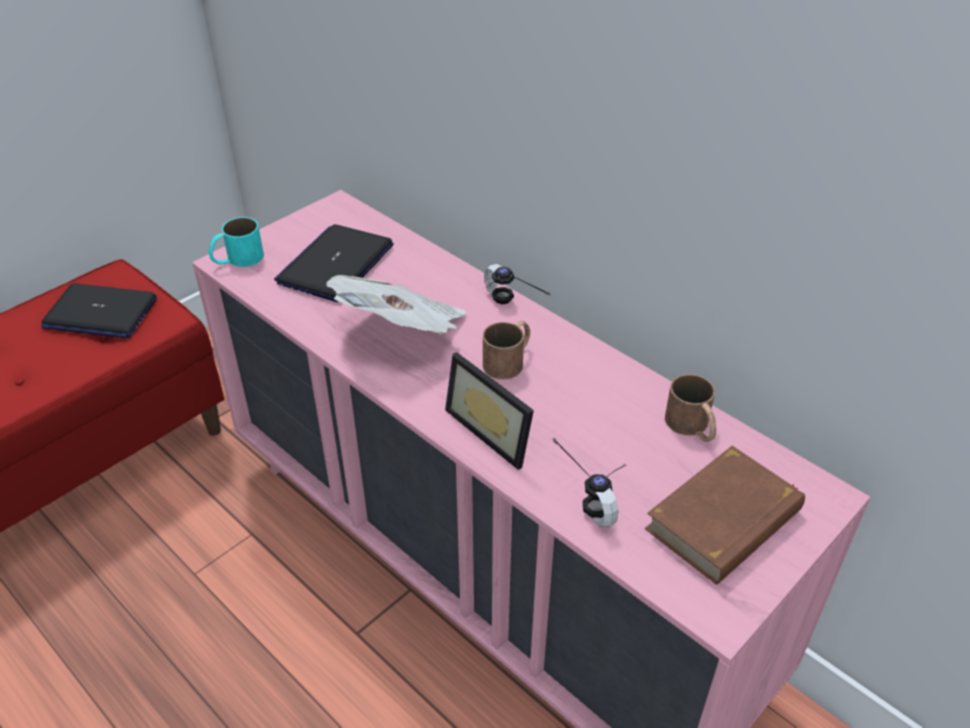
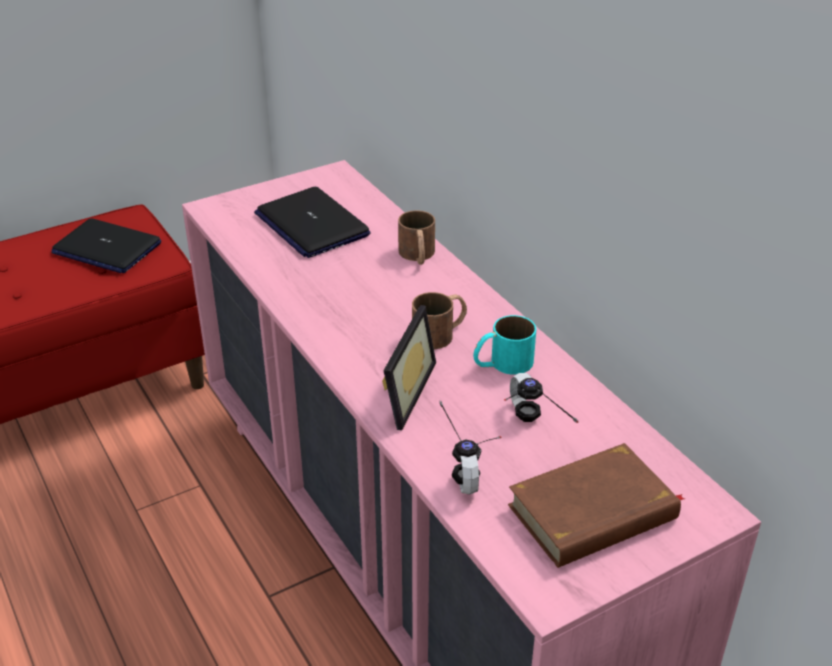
camera: 15 degrees right, 5 degrees down
(237, 259) = (223, 207): turquoise mug -> turquoise mug (502, 363)
(336, 264) = (311, 224): laptop -> laptop turned 75 degrees counterclockwise
(403, 331) = (349, 292): newspaper -> none
(495, 429) = (400, 391): picture frame -> picture frame turned 135 degrees counterclockwise
(506, 310) = (457, 288): headphones -> headphones (528, 429)
(692, 427) = (598, 424): brown mug -> brown mug (418, 256)

